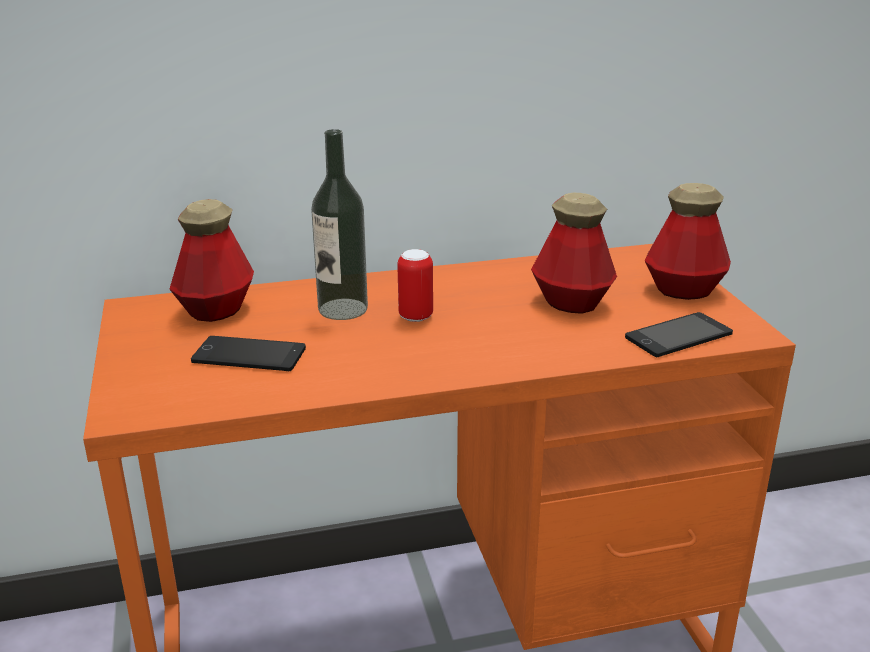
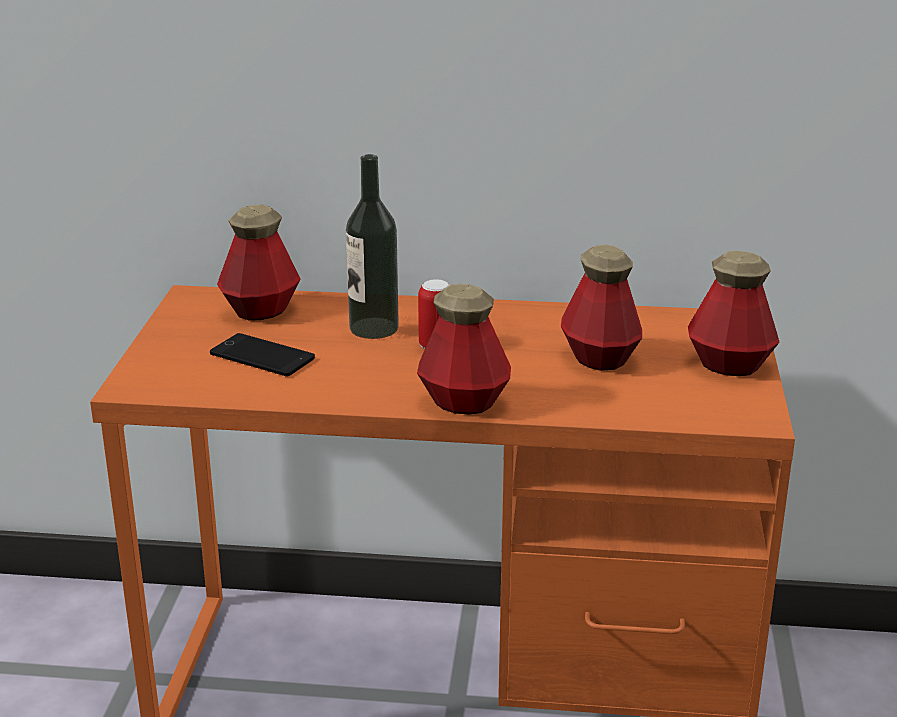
camera: 20 degrees right, 0 degrees up
(485, 364) = (464, 402): none -> bottle
(678, 336) = (678, 409): phone -> none

